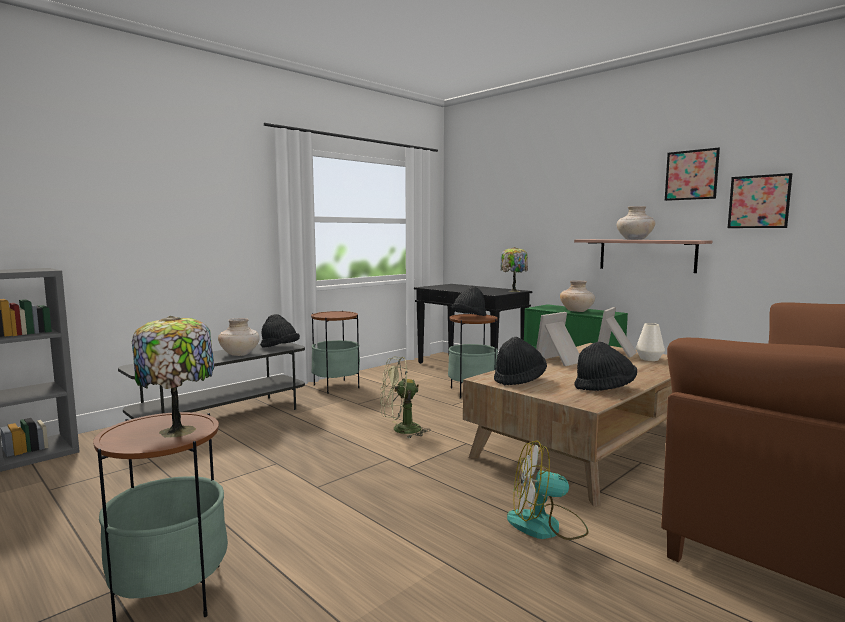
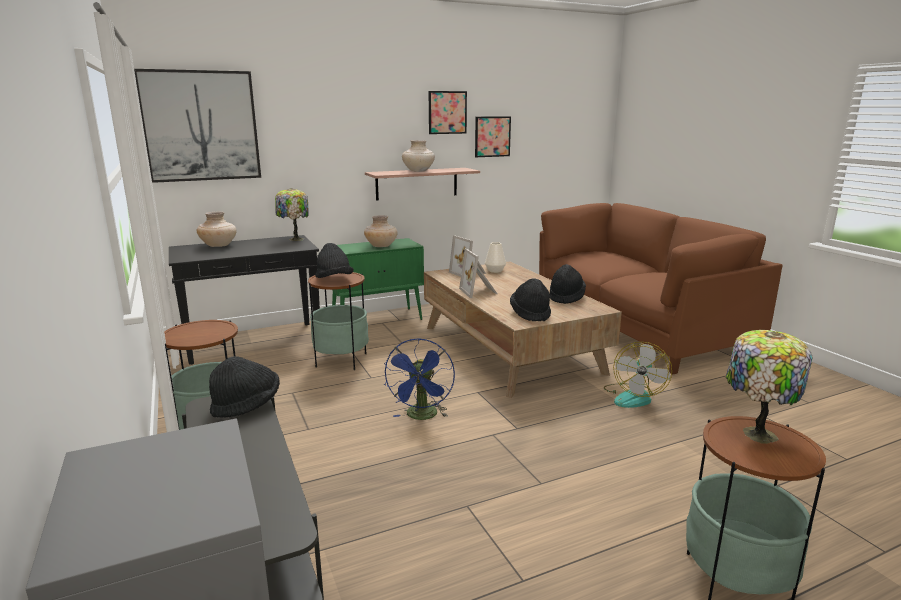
camera: 70 degrees left, 10 degrees up
(240, 354) = (253, 438): beige vase -> beige vase (219, 246)
(400, 430) = (422, 416): green fan -> blue fan
(480, 199) = (201, 126): none -> picture

